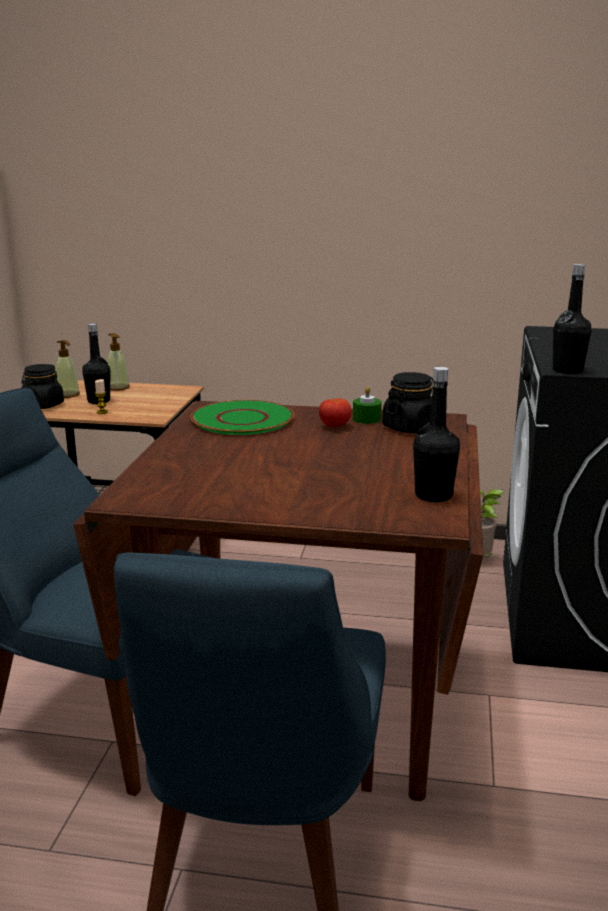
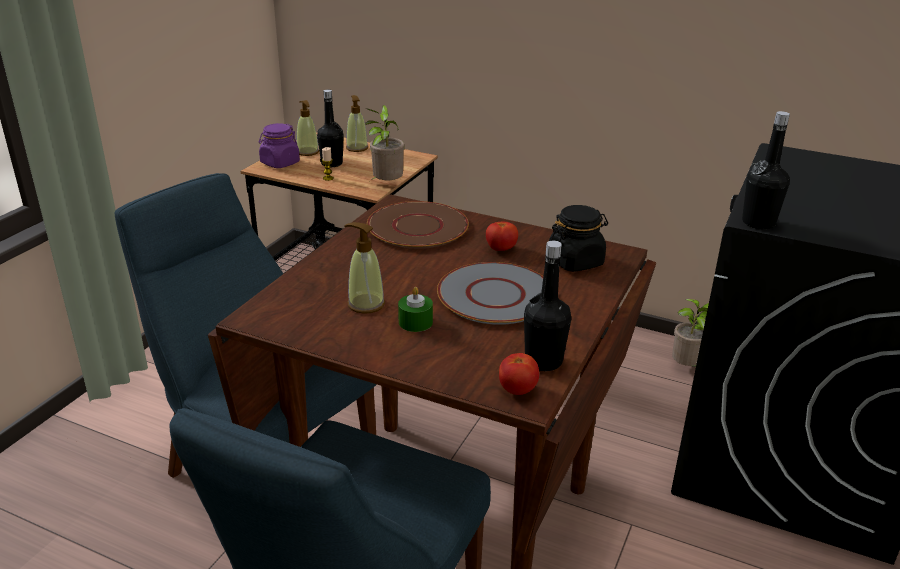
camera: 15 degrees right, 10 degrees up
(42, 405) = (280, 163): black jar -> purple jar
(166, 412) = (386, 185): none -> potted plant
(232, 477) = (365, 304): none -> soap dispenser
(243, 419) = (418, 227): green plate -> brown plate
(353, 457) = (495, 295): none -> grey plate
(366, 419) = (538, 243): green candle -> green candle (415, 322)
(425, 517) = (517, 390): none -> tomato

